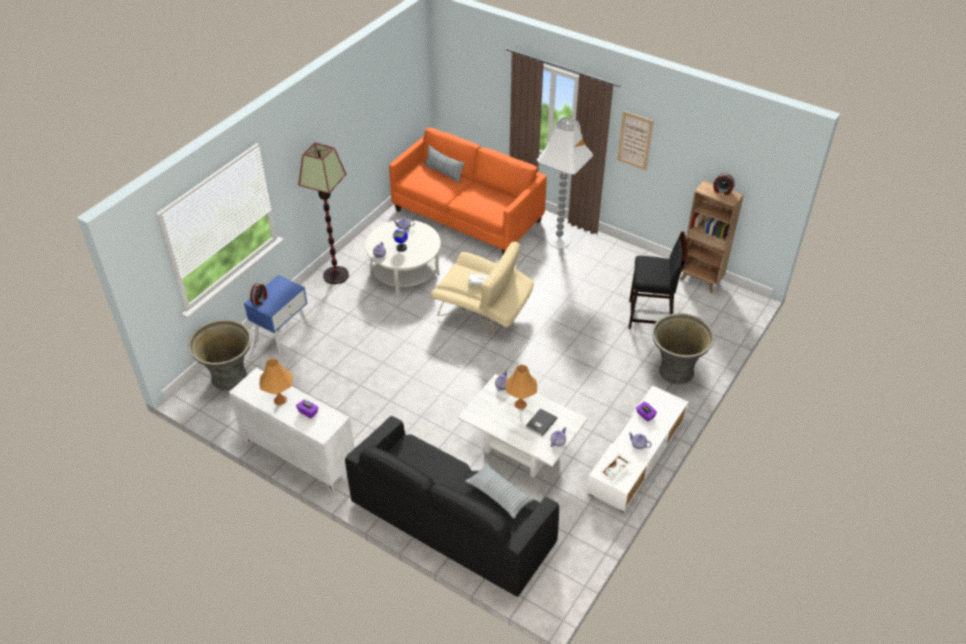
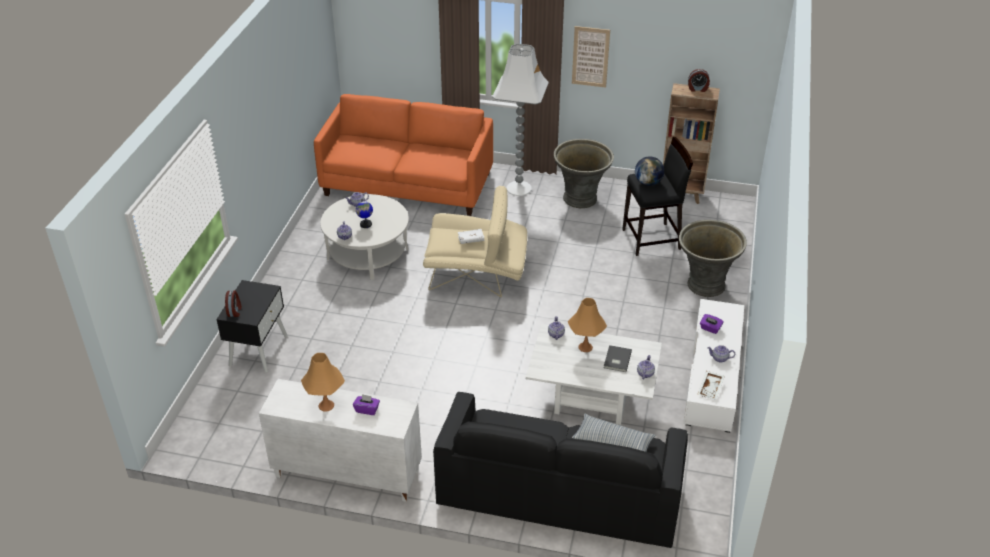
camera: 20 degrees left, 5 degrees down
(229, 378) = (219, 413): grey planter -> grey planter (581, 199)
(282, 333) = (258, 350): blue nightstand -> black nightstand
(336, 275) = (290, 275): floor lamp -> none
(444, 173) = (374, 140): pillow -> none
(648, 268) = (648, 183): none -> globe

